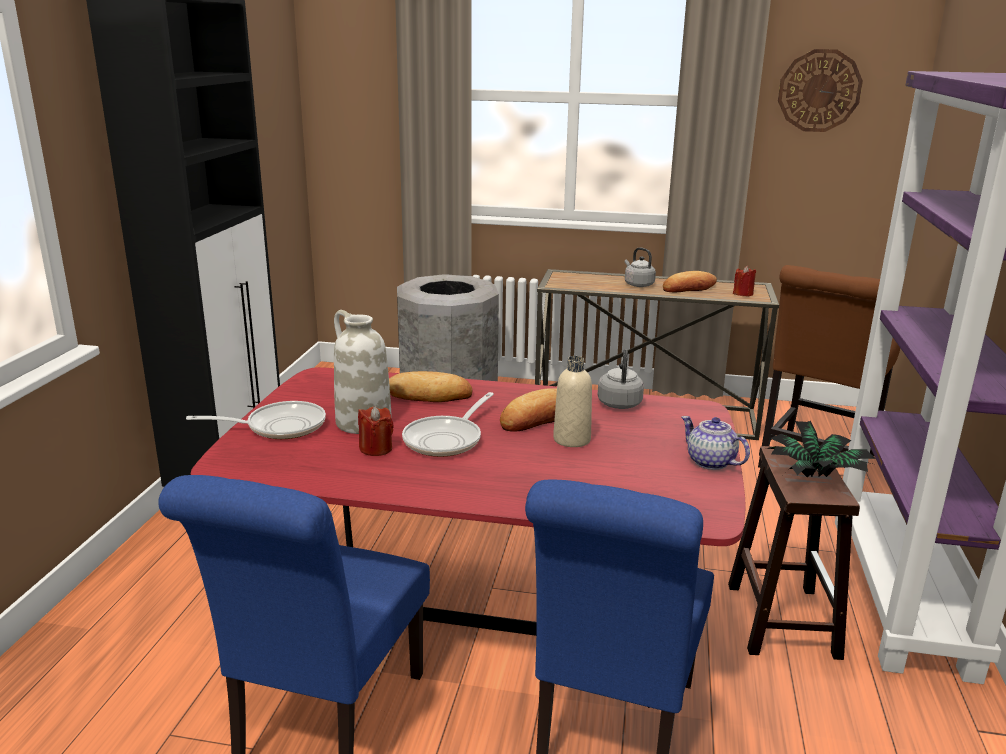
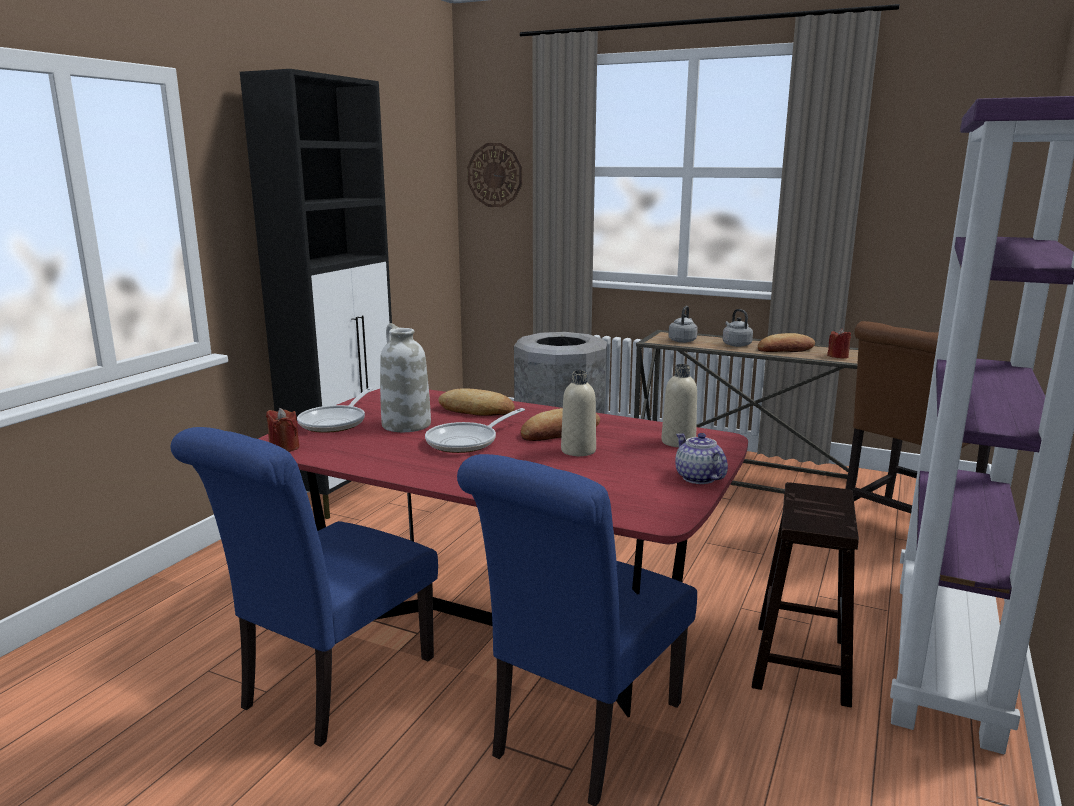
camera: 15 degrees right, 5 degrees down
(279, 427) = (336, 422): frying pan -> frying pan turned 105 degrees clockwise
(376, 449) = (402, 443): red candle -> red candle (284, 447)
(619, 402) = (645, 428): grey kettle -> grey kettle (683, 340)
(663, 418) = (678, 442): none -> beige bottle
(816, 477) = (827, 512): potted plant -> none
(819, 91) = (928, 160): wall clock -> wall clock (495, 175)

